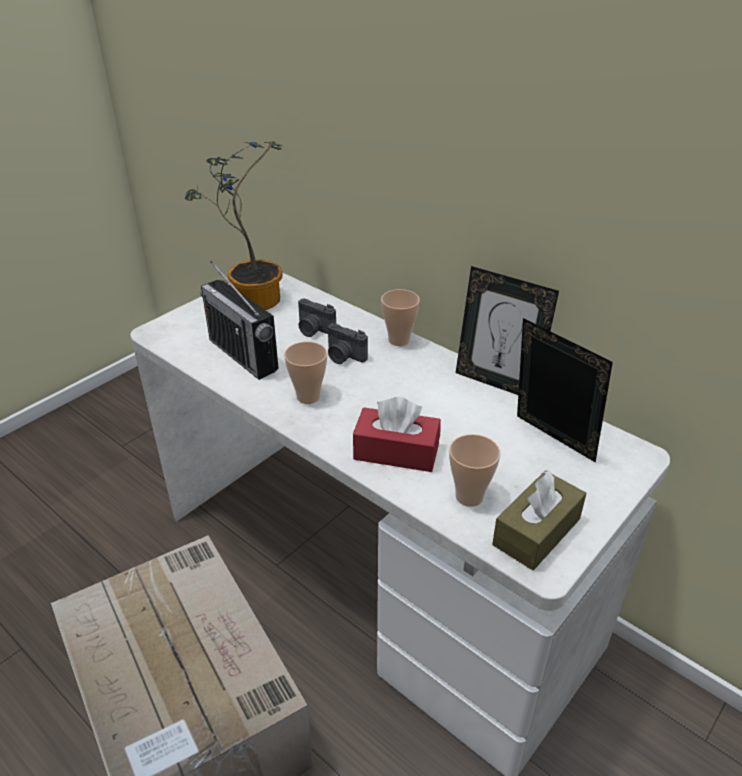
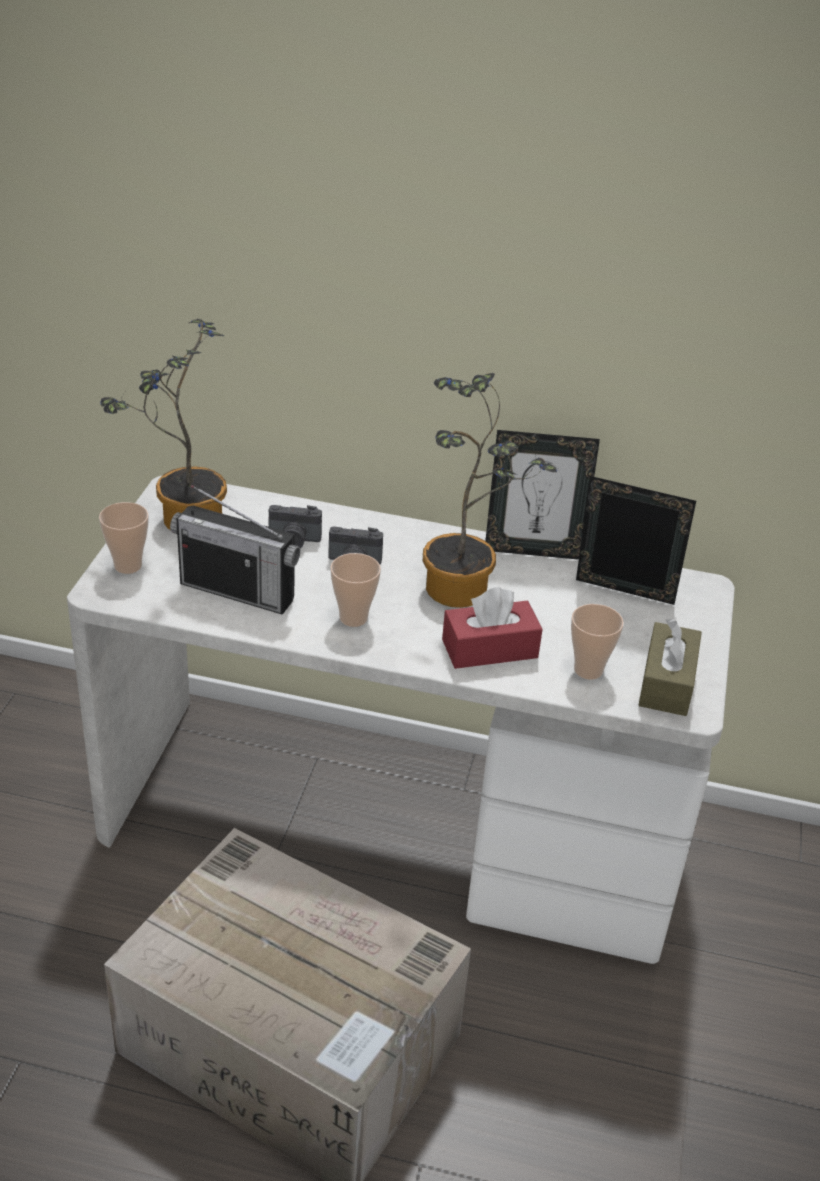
camera: 30 degrees left, 0 degrees up
(399, 340) = (398, 529): cup -> cup (128, 565)
(415, 400) = (466, 590): none -> potted plant

